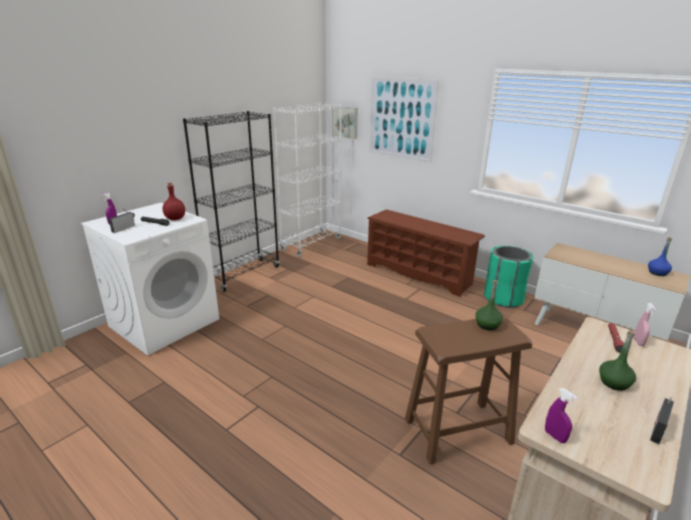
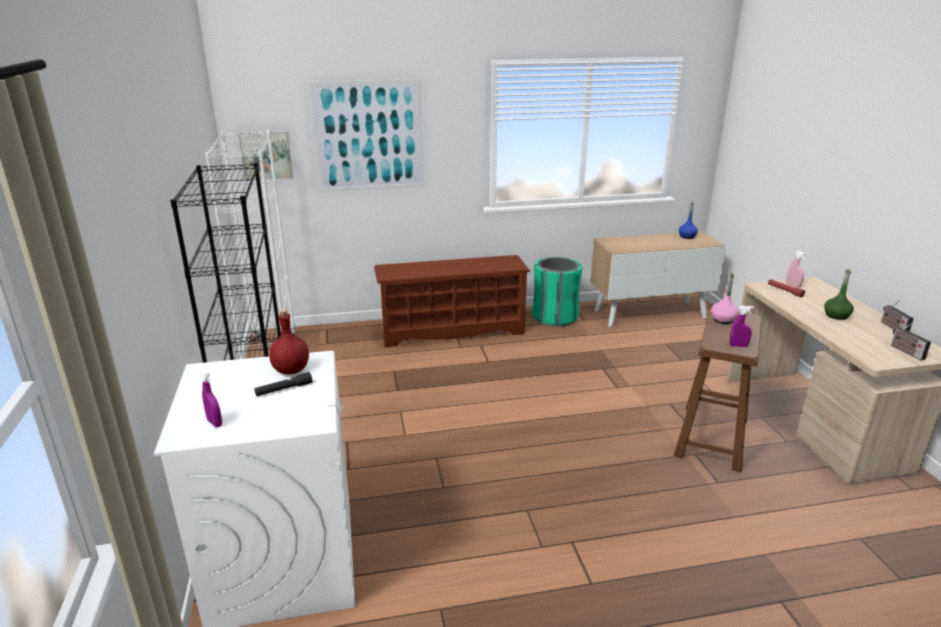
camera: 50 degrees left, 0 degrees up
(124, 228) = (260, 418): radio -> radio (905, 351)
(487, 325) = (723, 320): green bottle -> pink bottle
(555, 436) = (886, 361): purple spray bottle -> purple spray bottle (738, 346)

